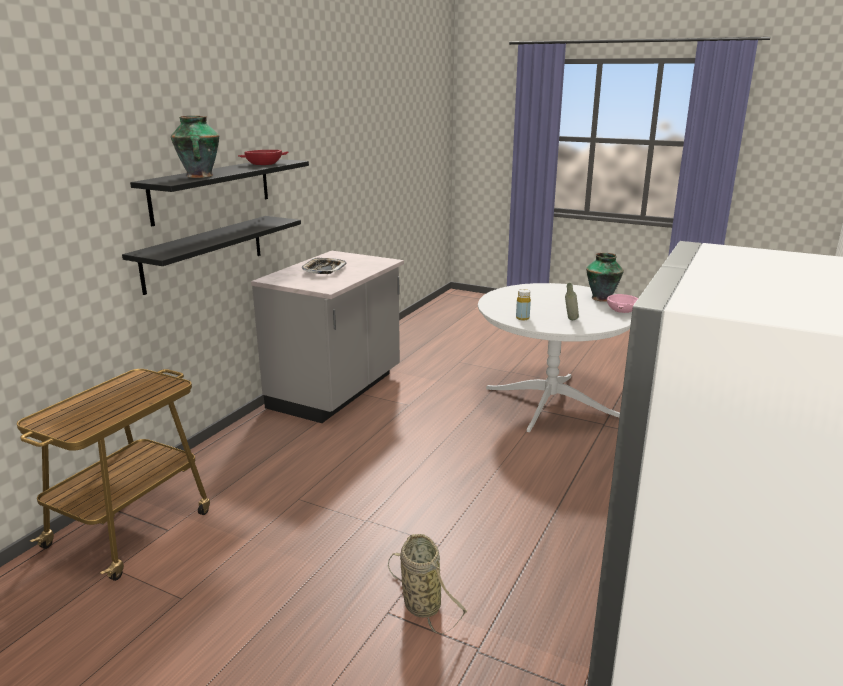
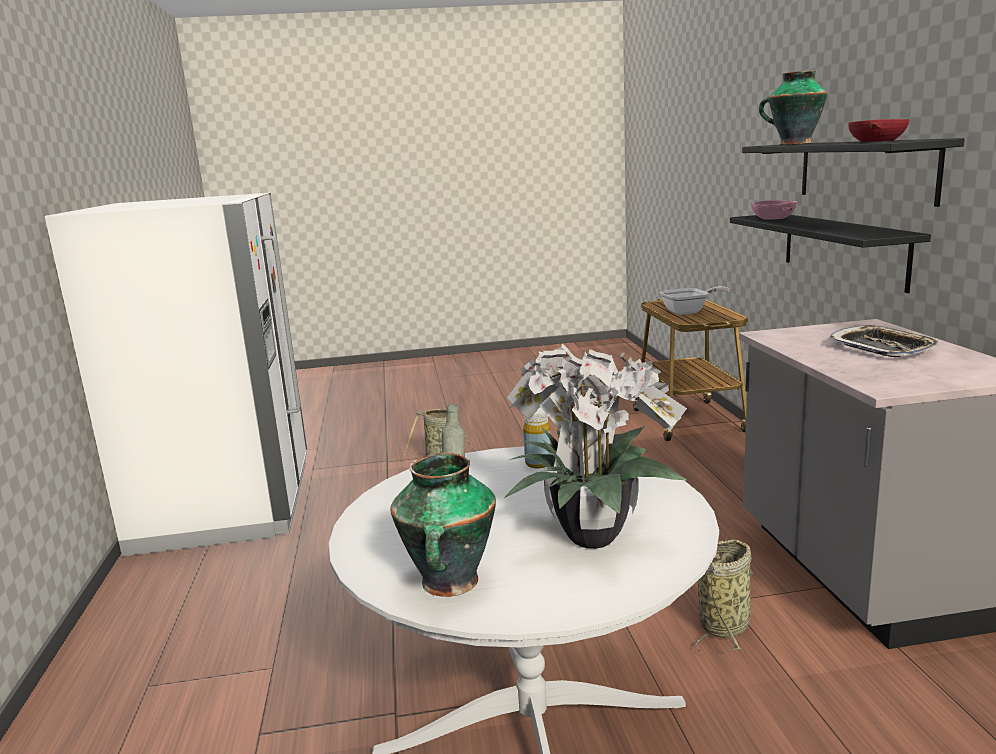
camera: 145 degrees right, 5 degrees down
(118, 401) = (689, 312): none -> frying pan
(428, 399) = (725, 624): none -> basket
(543, 296) = (588, 536): none -> potted plant
(621, 310) = (376, 553): pink bowl -> pink bowl (773, 218)

